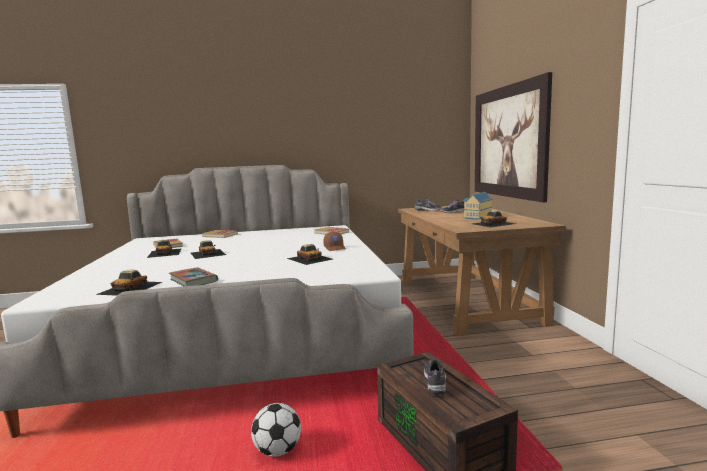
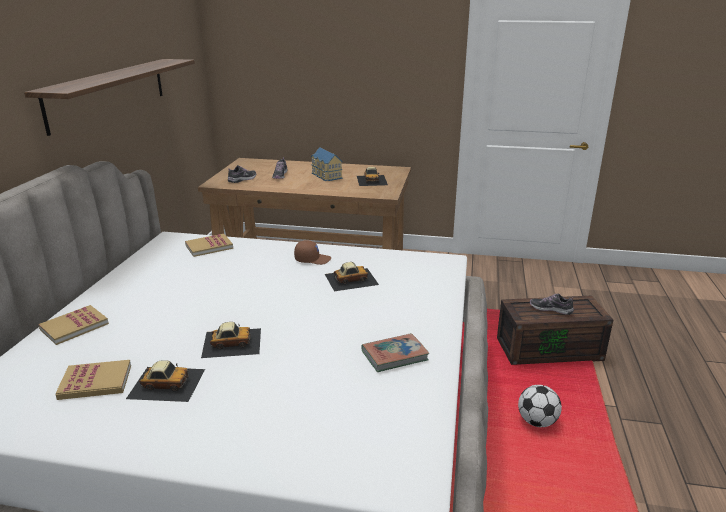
camera: 70 degrees left, 15 degrees up
(130, 288) = (394, 403): toy car -> none
(338, 133) = (109, 92): none -> shelf
(508, 142) = (303, 86): picture -> none

